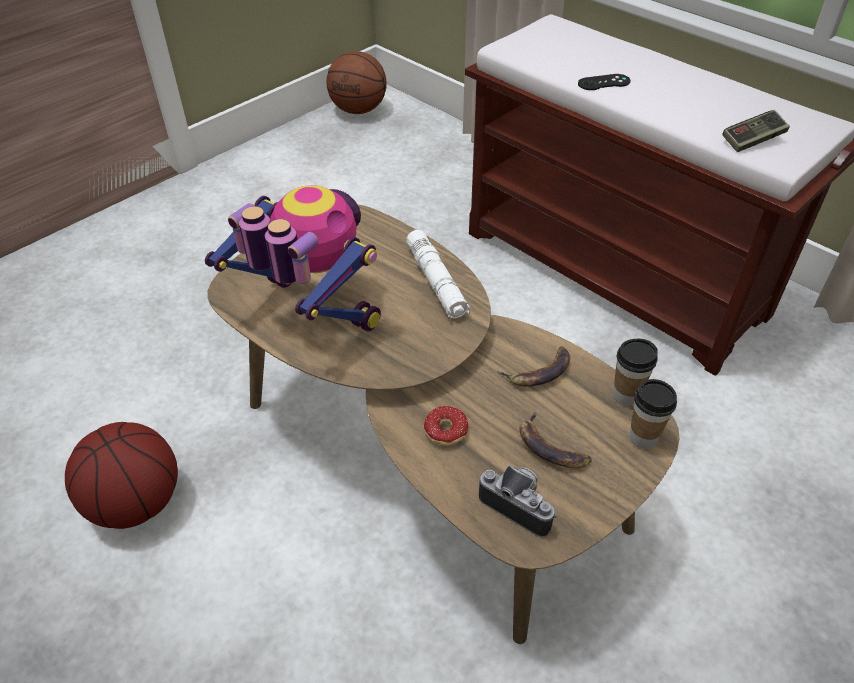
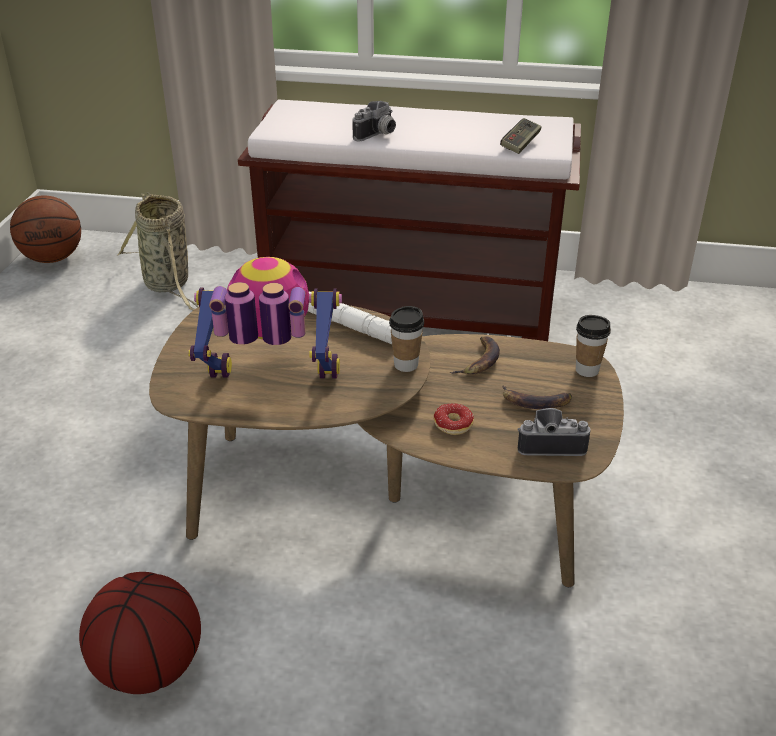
camera: 35 degrees left, 10 degrees down
(424, 166) = (168, 285): none -> basket
(604, 82) = (378, 135): black game controller -> camera
(626, 396) = (551, 351): cup -> cup (406, 365)

